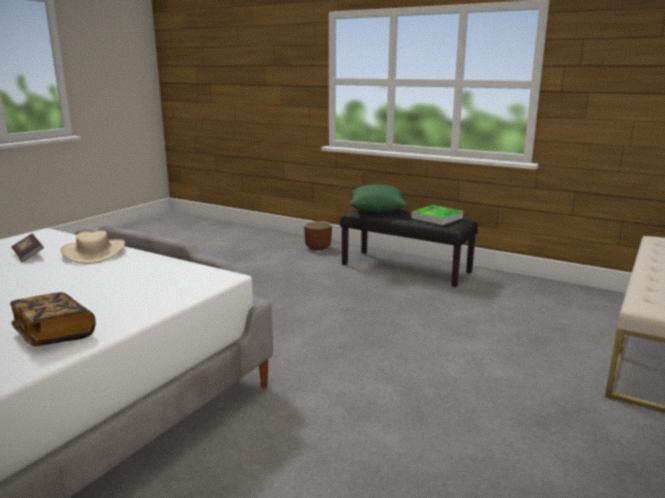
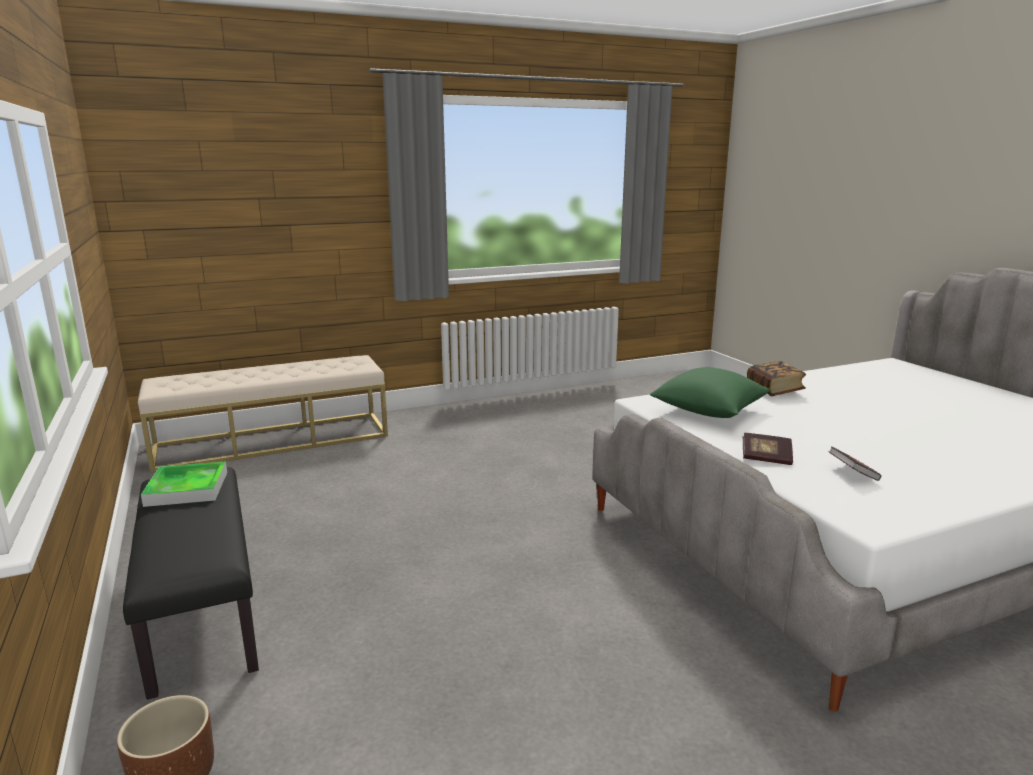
camera: 145 degrees left, 0 degrees up
(94, 252) = (766, 458): beige hat -> book
(377, 210) = (188, 545): green pillow -> green pillow (708, 411)

